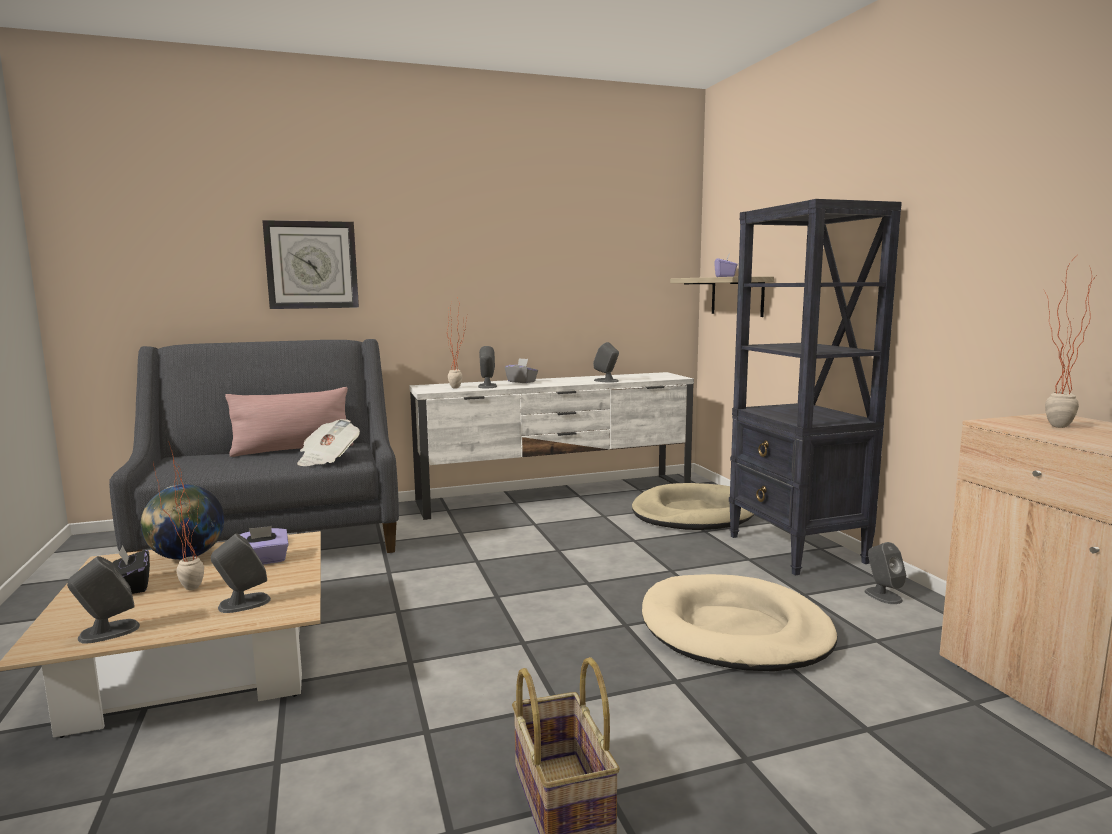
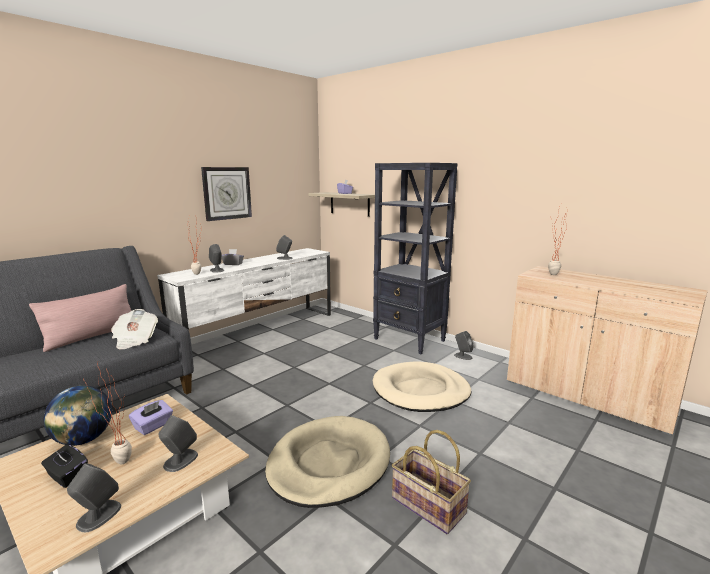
camera: 30 degrees left, 5 degrees up
(312, 265) = (73, 192): wall clock -> wall clock (227, 193)
(693, 513) = (345, 329): beige dog bed -> beige dog bed (329, 464)

